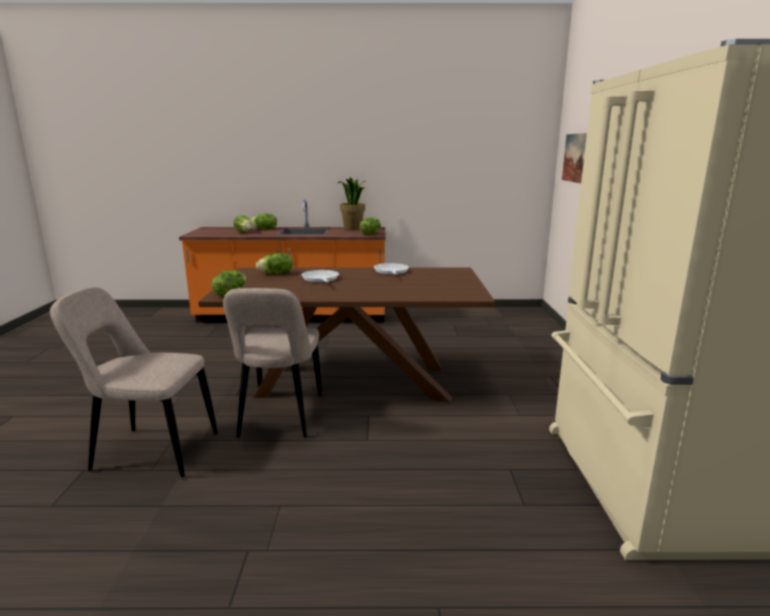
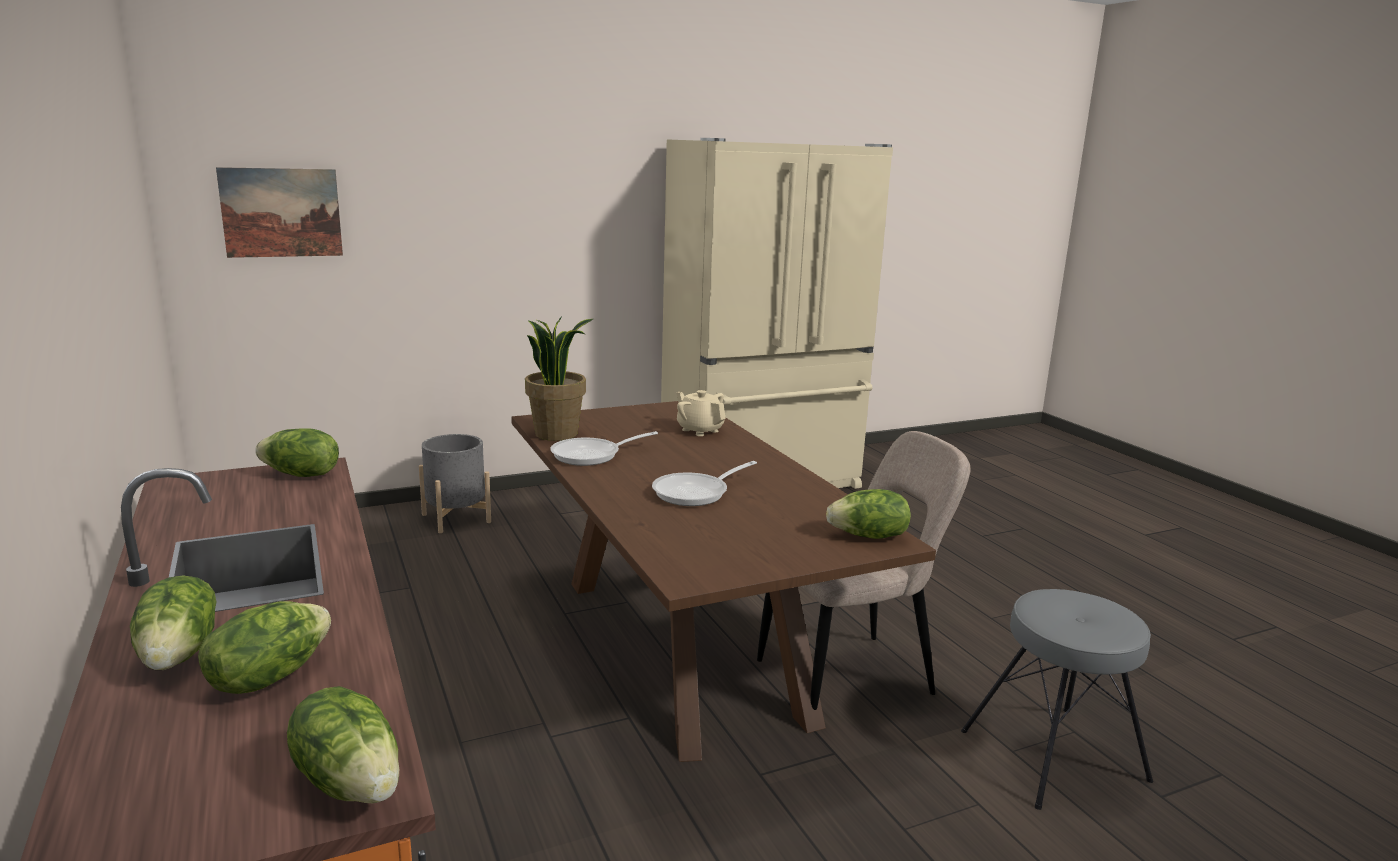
camera: 115 degrees left, 0 degrees up
(150, 451) = (1055, 756): beige chair -> grey stool
(276, 274) = (692, 538): lettuce -> lettuce (351, 781)
(353, 228) = (190, 507): potted plant -> potted plant (557, 434)
(417, 292) = (699, 430): none -> beige teapot
(545, 349) = (456, 518): none -> grey planter

